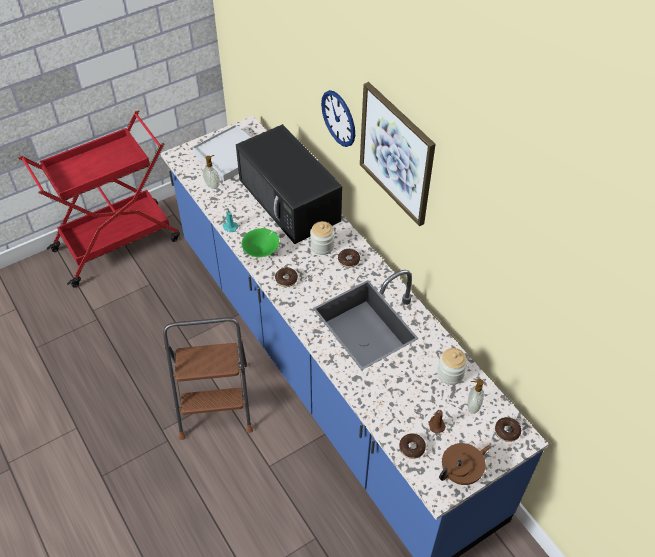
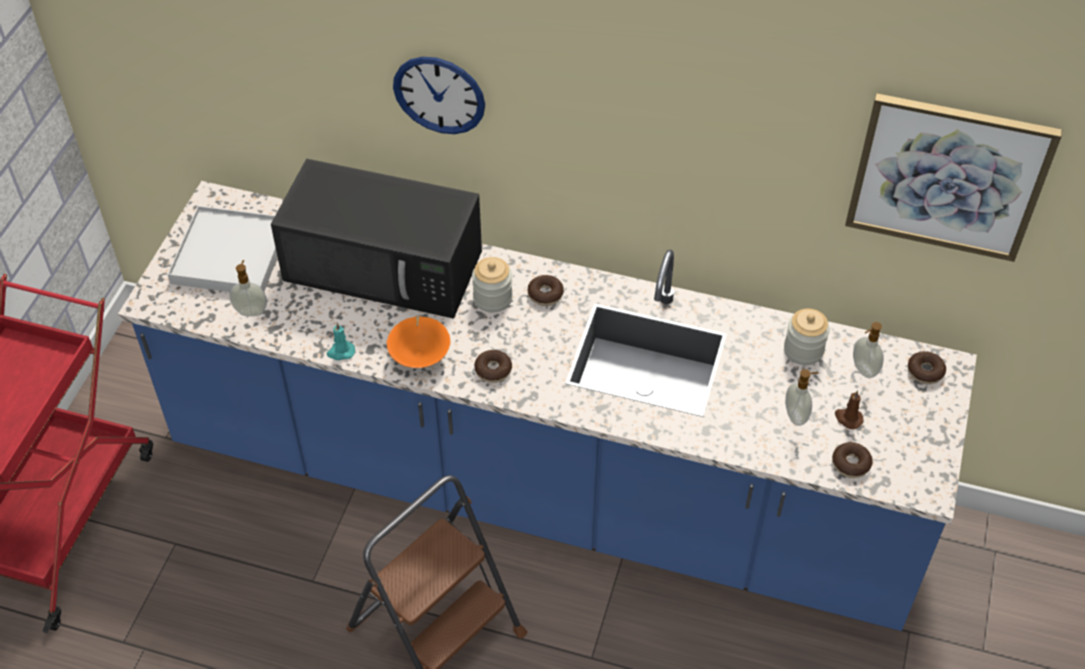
camera: 40 degrees left, 0 degrees up
(261, 251) = (420, 355): green bowl -> orange bowl
(397, 154) = (592, 93): picture -> picture (948, 176)
(410, 403) = (796, 416): none -> soap dispenser
(461, 472) = (927, 451): brown teapot -> none

